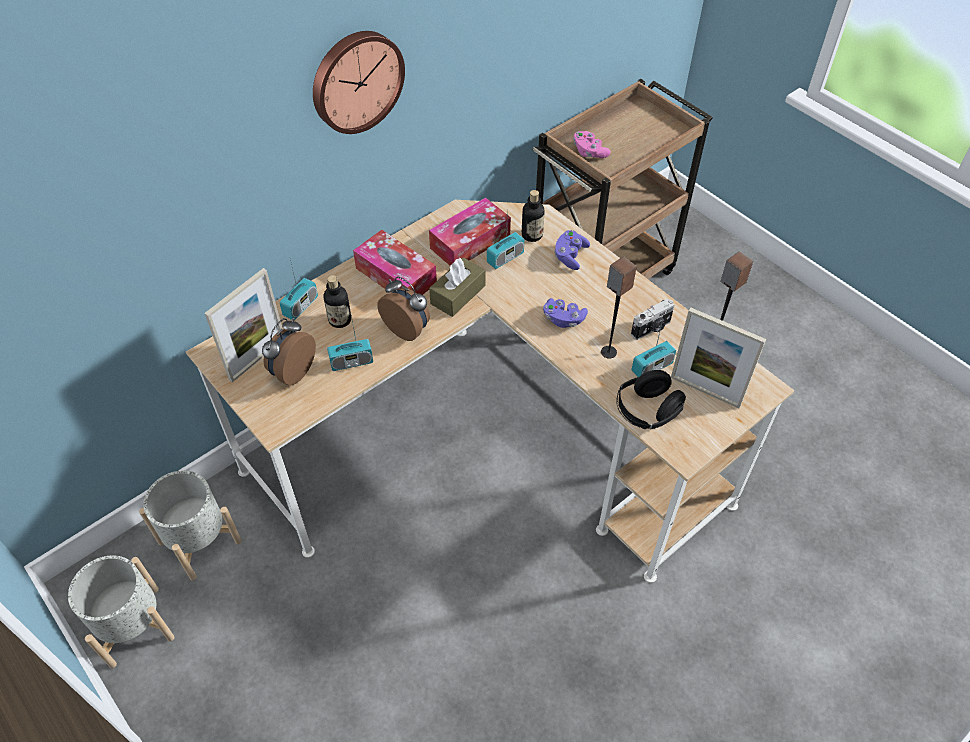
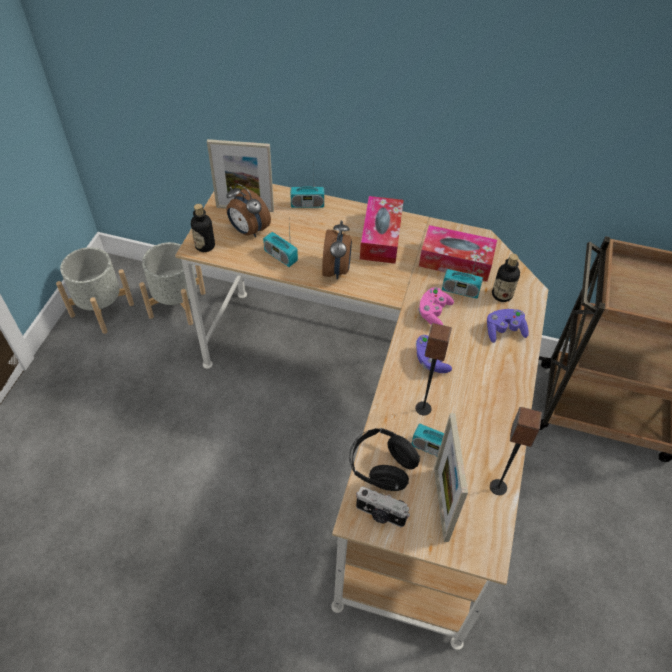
camera: 55 degrees right, 0 degrees up
(292, 371) = (248, 231): alarm clock -> alarm clock turned 135 degrees counterclockwise
(340, 320) = (313, 230): bottle -> bottle (205, 246)
(356, 80) = (429, 60): wall clock -> none
(458, 294) = (395, 281): brown tissue box -> none
(589, 152) = (631, 282): pink game controller -> pink game controller (433, 313)
(651, 329) = (477, 428): camera -> camera (380, 514)

